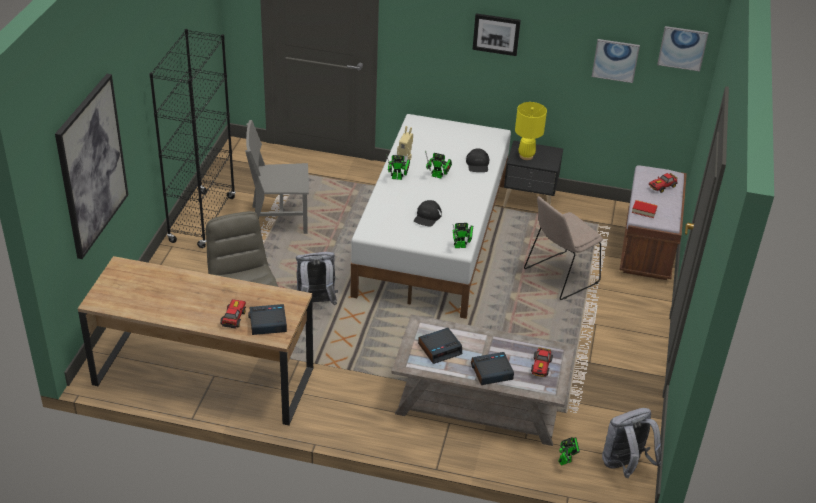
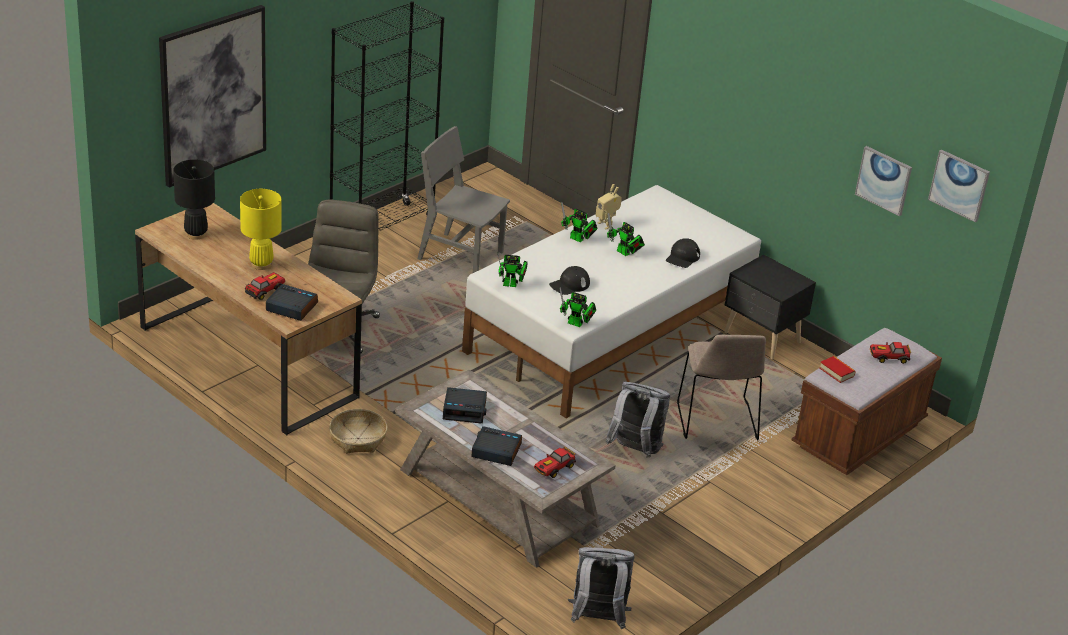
camera: 30 degrees right, 5 degrees down
(132, 291) = (196, 234): none -> black table lamp
(316, 303) = (421, 343): grey backpack -> grey backpack (634, 451)
(342, 402) = (358, 438): none -> basket
(496, 34) = (760, 109): picture -> none
(526, 156) = (761, 274): yellow table lamp -> yellow table lamp (261, 264)
(559, 277) = (716, 422): beige chair -> beige chair turned 90 degrees counterclockwise
(566, 460) = (537, 587): toy robot -> toy robot (512, 285)

